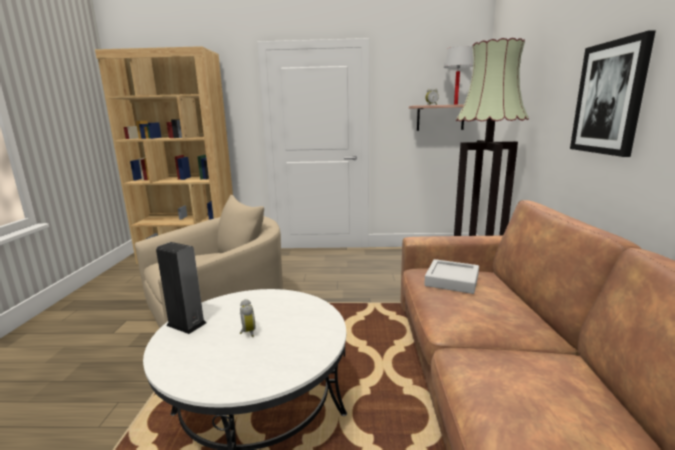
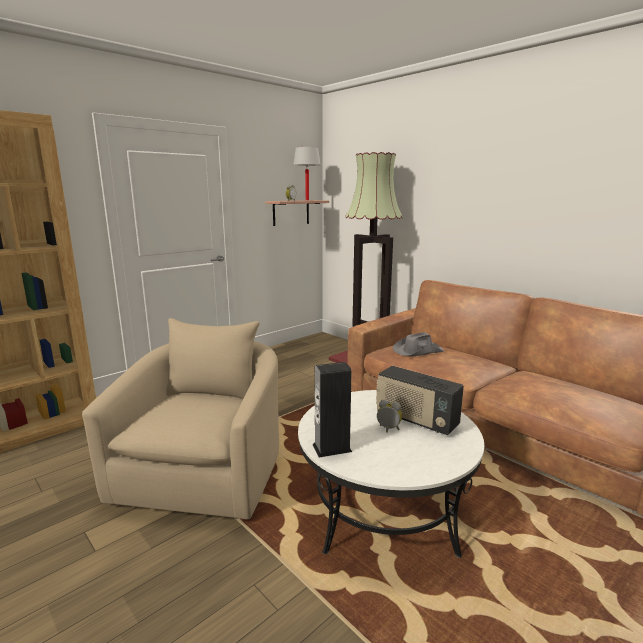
camera: 45 degrees left, 0 degrees up
(284, 337) = (416, 420): none -> radio
(452, 280) = (417, 351): grey tray -> grey hat
(609, 98) = (479, 206): picture -> none

